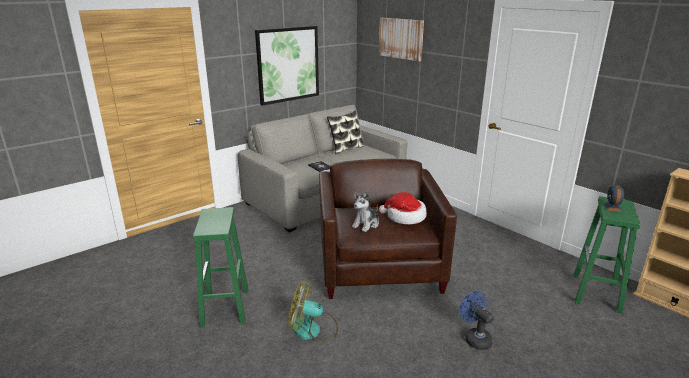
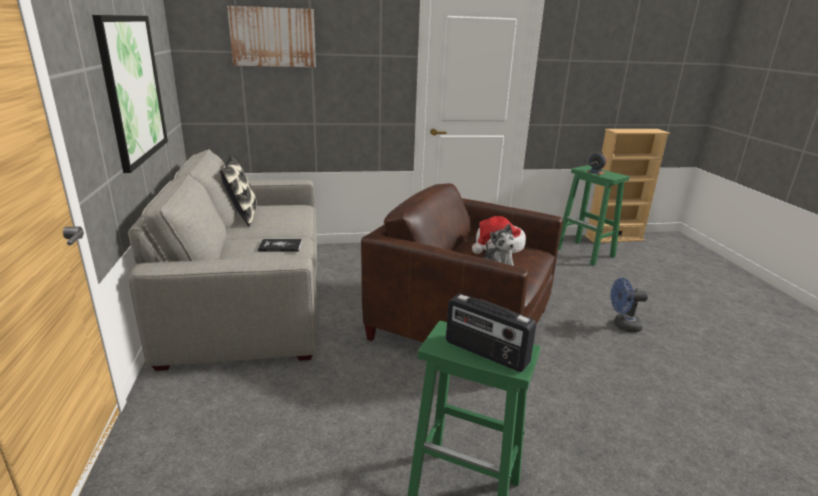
camera: 60 degrees left, 0 degrees up
(209, 222) = (485, 353): none -> radio
(313, 330) = (565, 420): fan -> none

